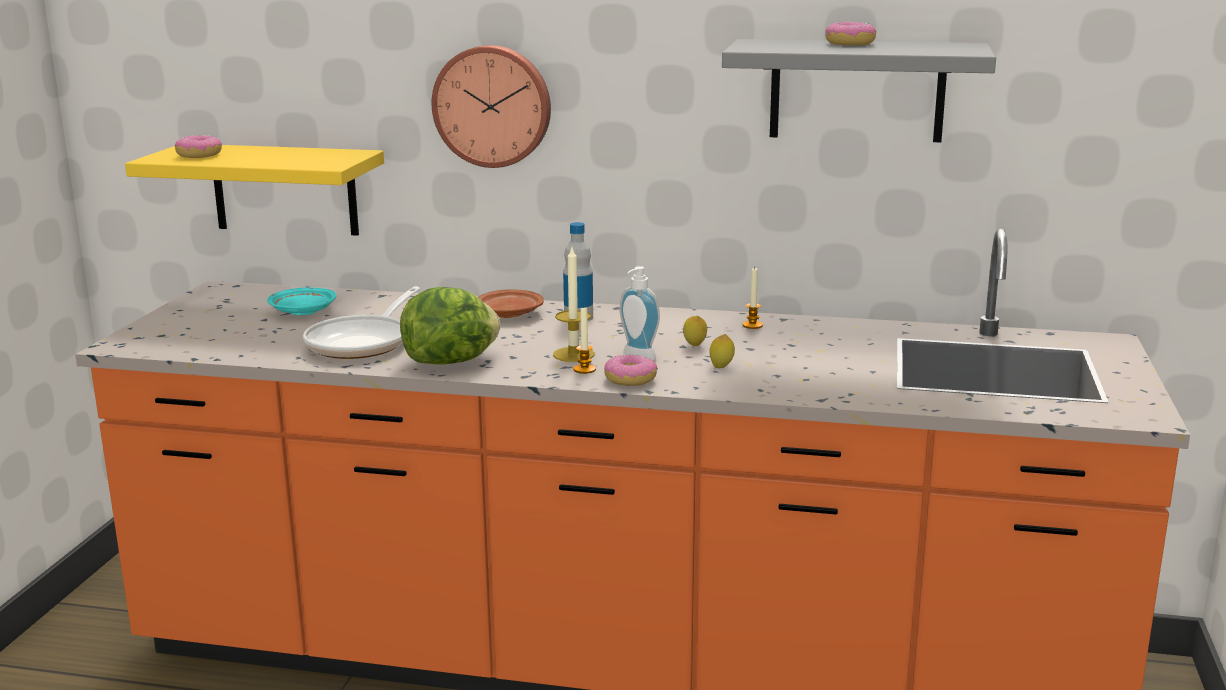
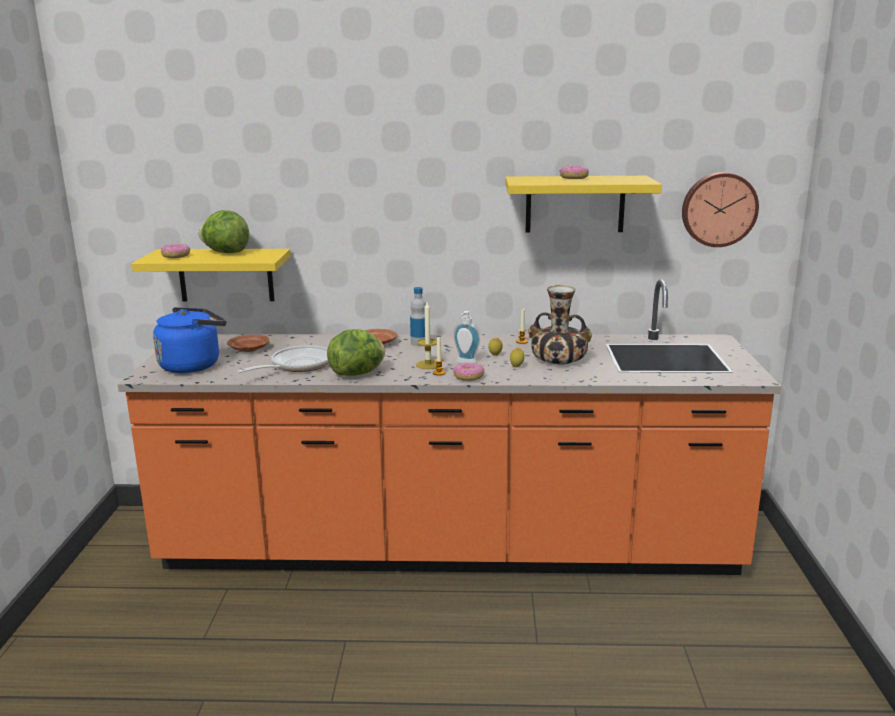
camera: 10 degrees left, 0 degrees up
(205, 331) = (193, 365): none -> blue kettle
(278, 153) = (225, 253): none -> lettuce
(302, 311) = (248, 349): turquoise plate -> brown plate
(363, 342) = (297, 365): frying pan -> frying pan turned 150 degrees counterclockwise
(493, 105) = (359, 219): wall clock -> wall clock (718, 209)
(802, 360) = (559, 359): none -> vase
(857, 90) = (575, 204): grey shelf -> yellow shelf

